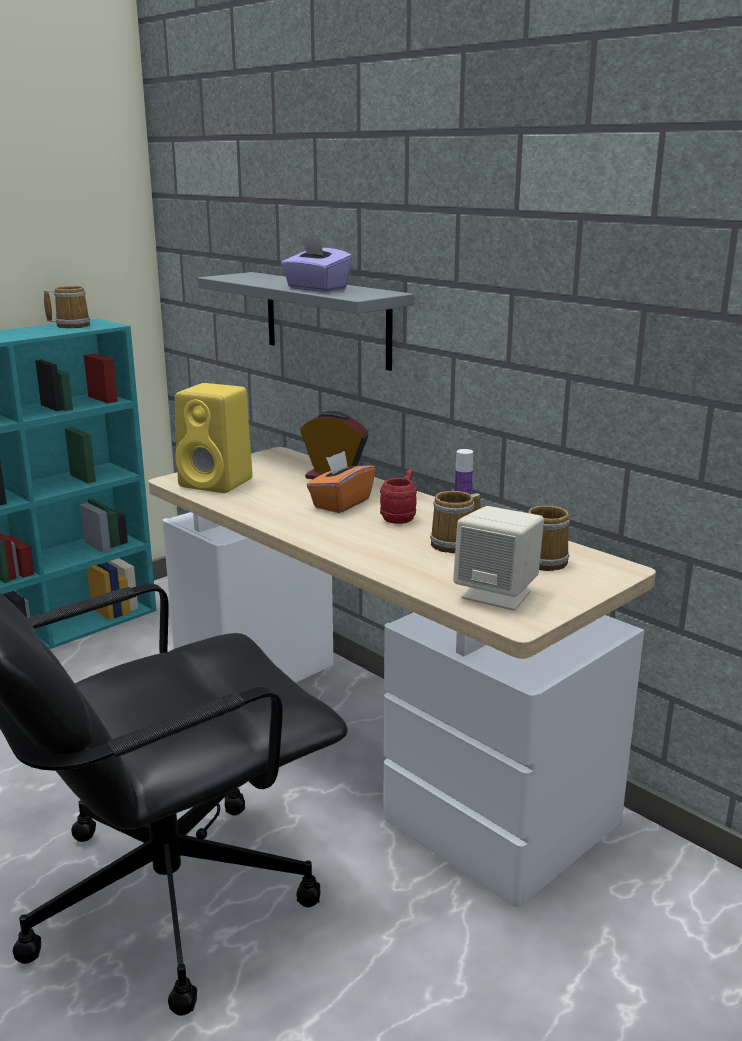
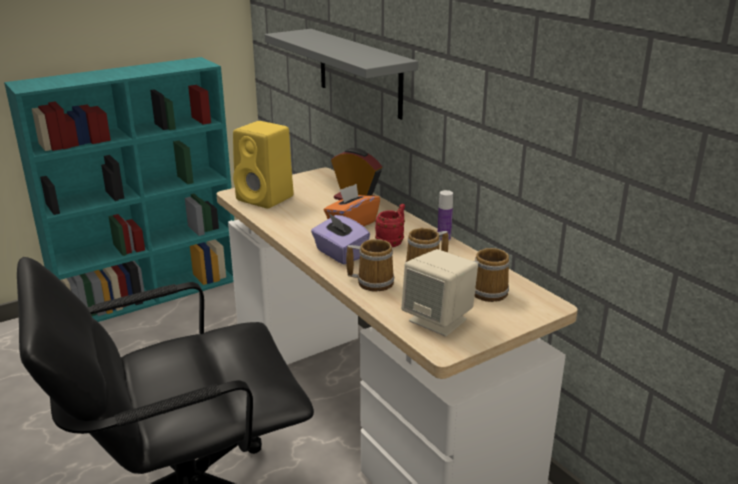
camera: 10 degrees right, 5 degrees up
(71, 325) = (177, 64): mug -> mug (373, 281)
(316, 289) = (344, 52): purple tissue box -> purple tissue box (340, 254)

